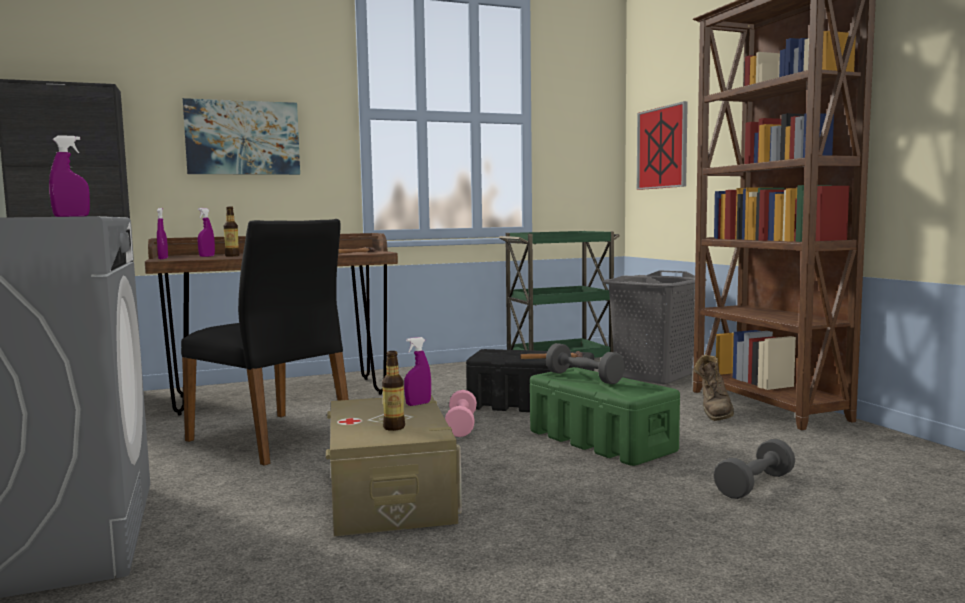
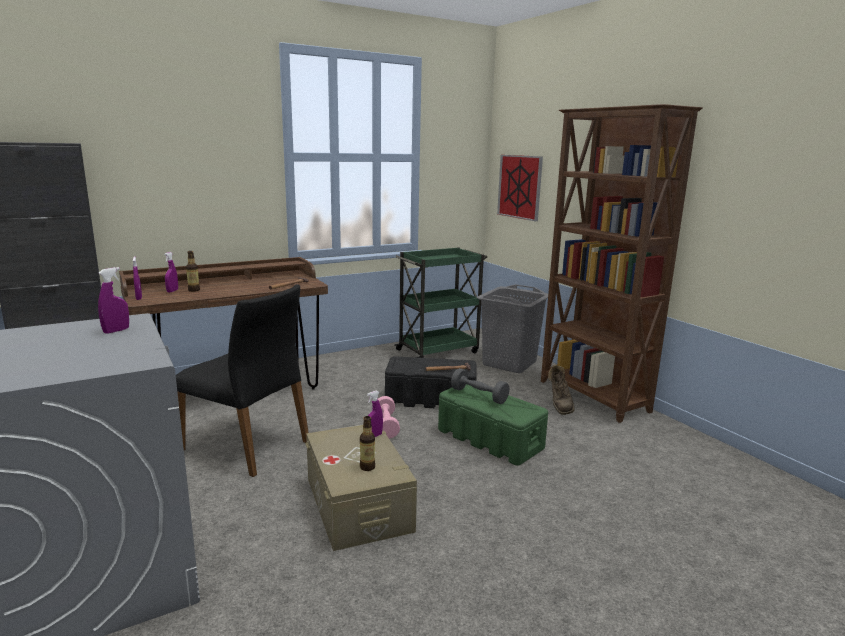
camera: 10 degrees left, 10 degrees up
(243, 138) = (188, 180): picture -> none
(754, 485) = (599, 482): grey dumbbell -> none

